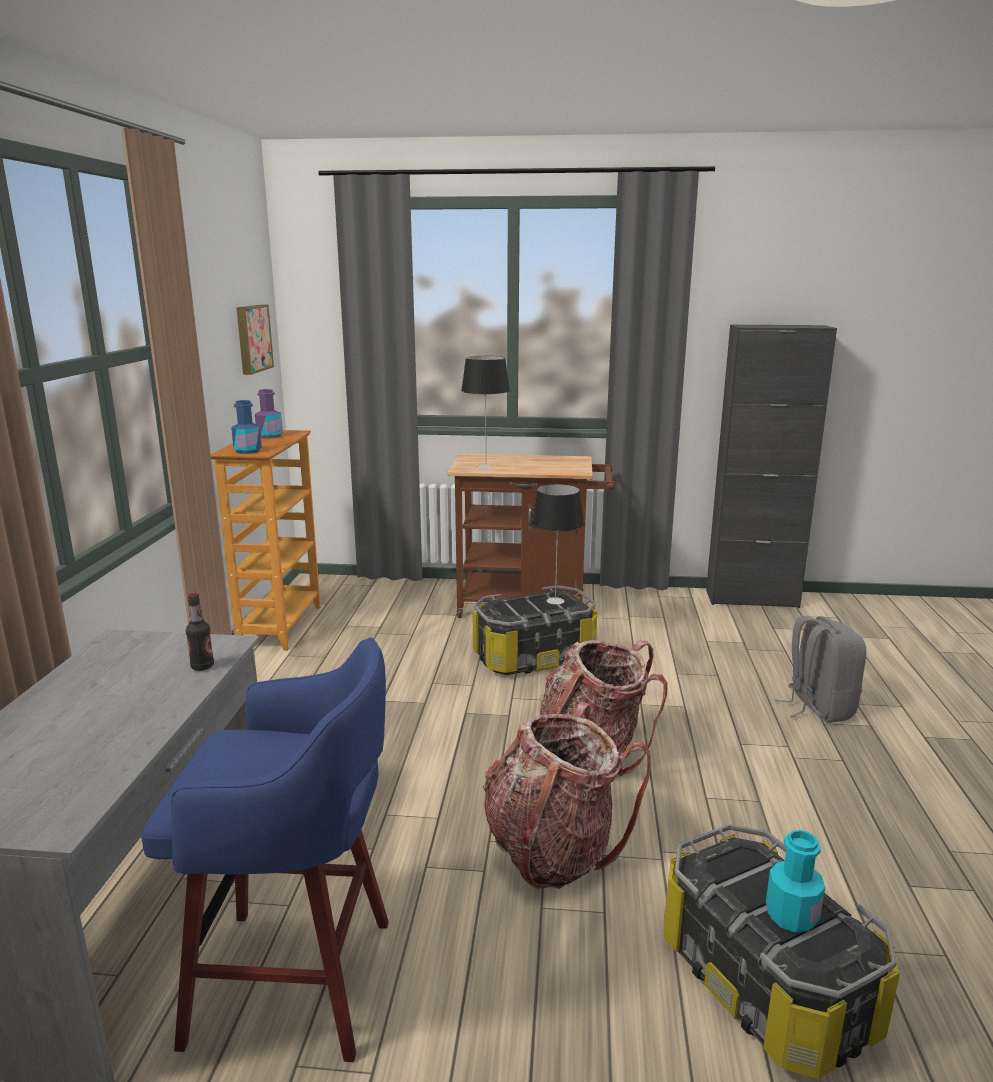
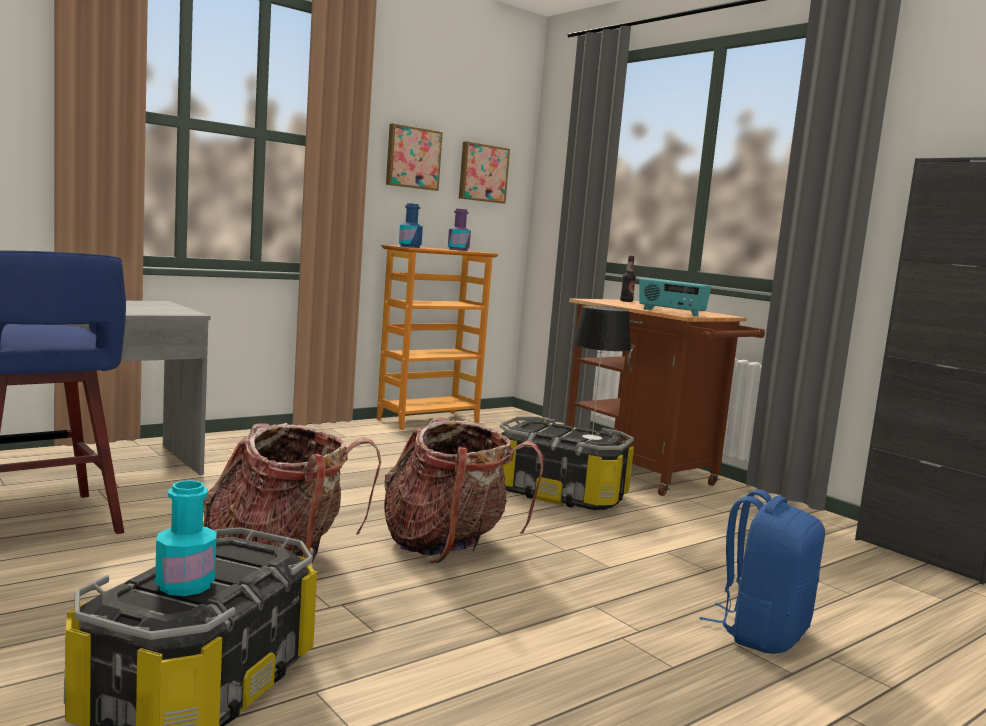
camera: 45 degrees right, 10 degrees down
(202, 666) = (146, 312): bottle -> bottle (626, 301)
(209, 341) = (412, 158): none -> picture
(485, 467) = (612, 302): table lamp -> none
(560, 470) = (671, 312): none -> radio
(817, 707) = (761, 633): grey backpack -> blue backpack

